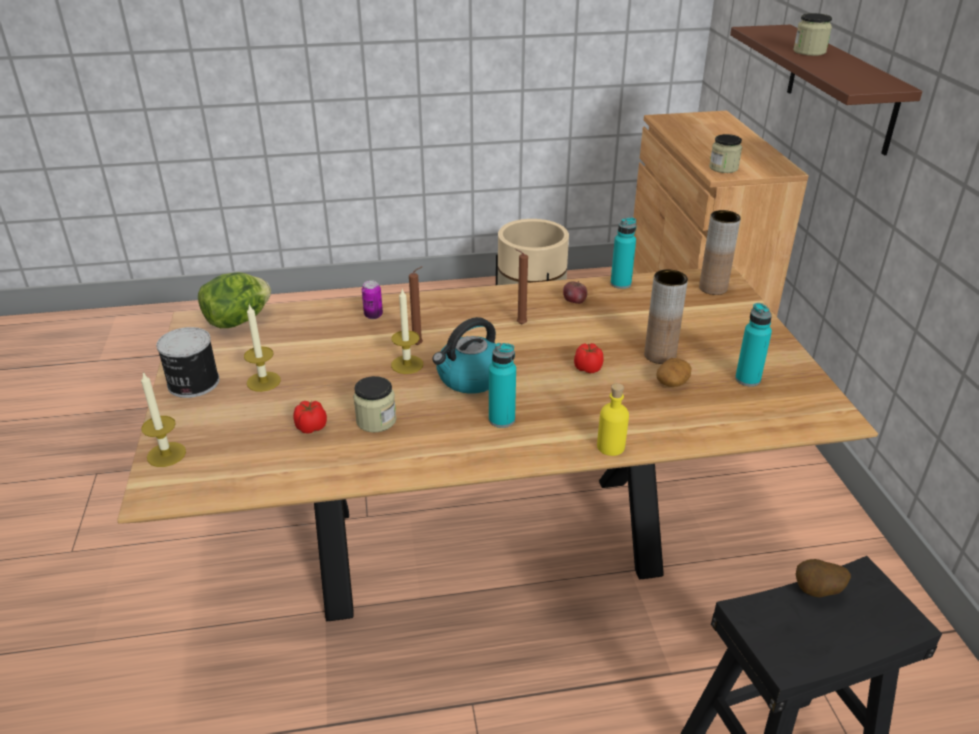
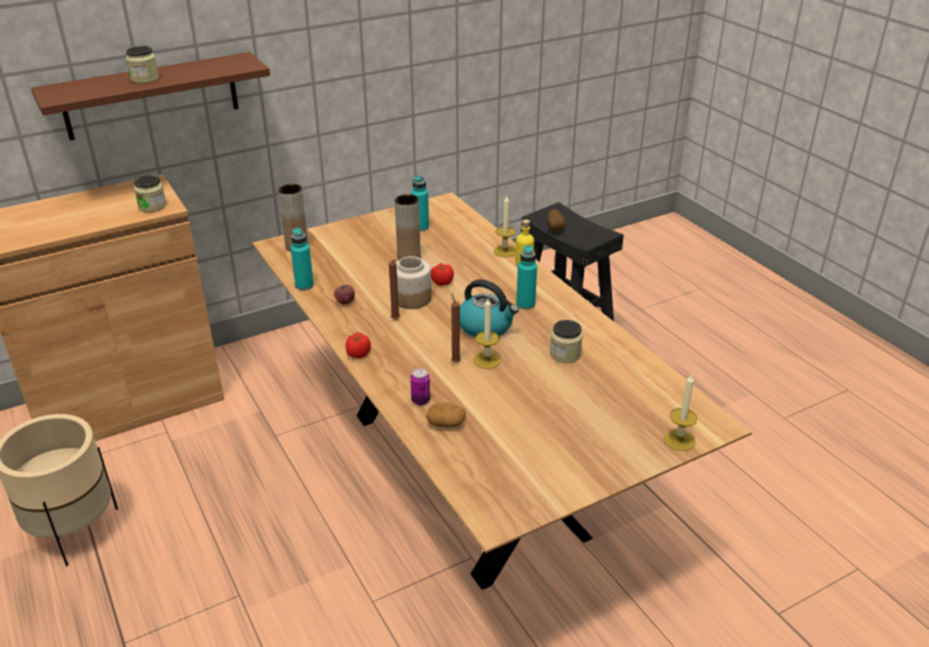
camera: 110 degrees left, 0 degrees up
(192, 383) = (591, 469): can -> none
(238, 321) = (477, 487): lettuce -> none
(263, 381) = (559, 427): candle -> candle (505, 251)
(311, 427) = (594, 381): tomato -> tomato (358, 354)
(560, 341) = (411, 299): none -> jar
(672, 382) = (440, 251): potato -> potato (446, 423)

